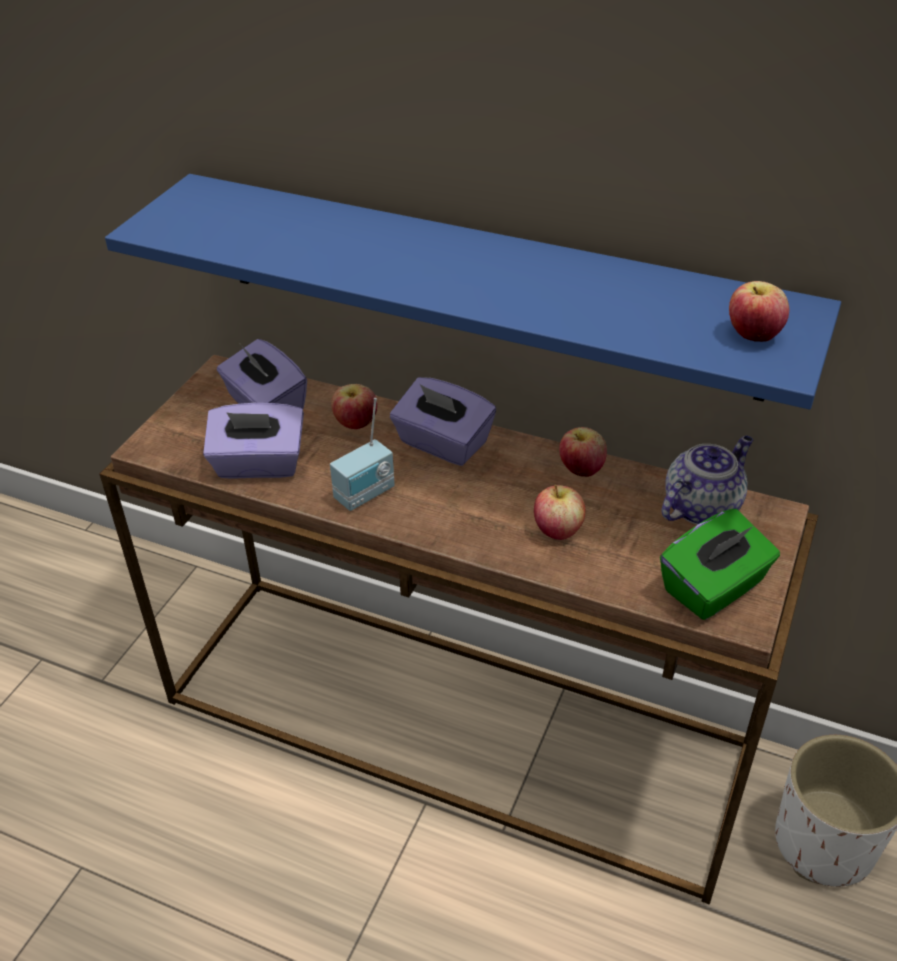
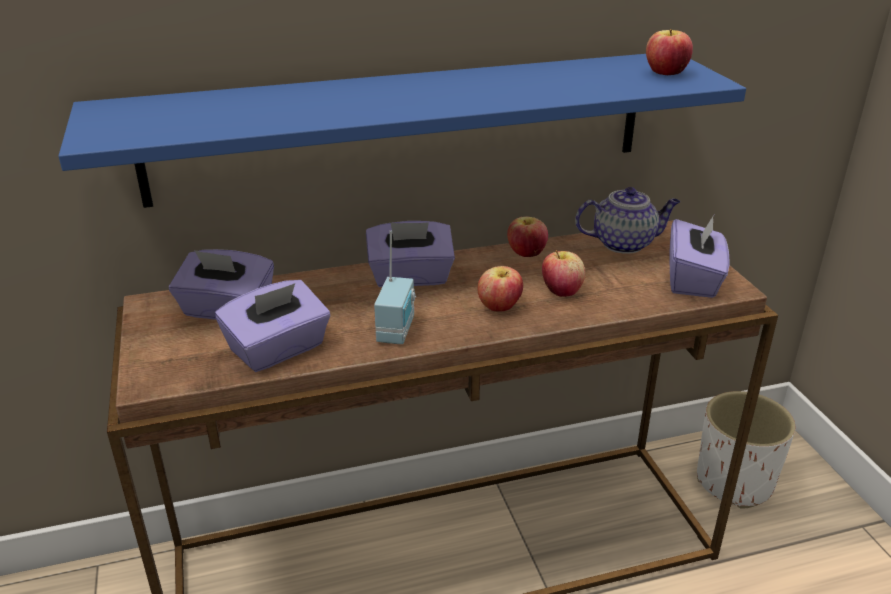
camera: 40 degrees left, 10 degrees down
(356, 424) = (324, 292): apple -> apple (499, 307)
(702, 506) = (624, 243): teapot -> teapot turned 75 degrees clockwise
(714, 588) = (693, 280): green tissue box -> purple tissue box

